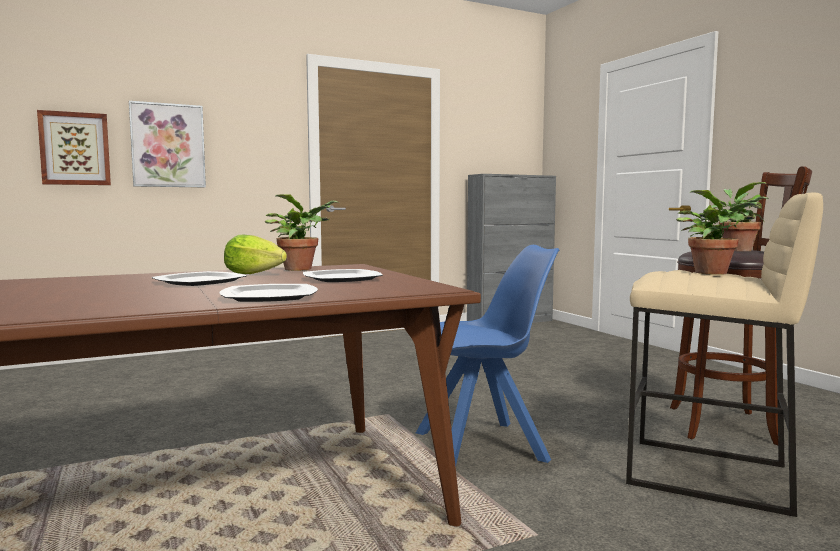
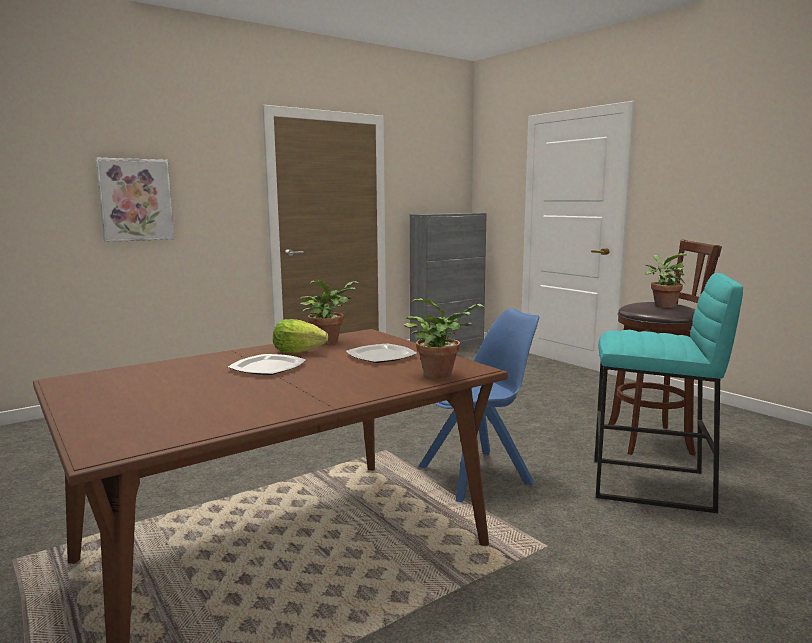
camera: 10 degrees left, 5 degrees up
(75, 149) = (45, 207): picture -> none
(270, 296) = (356, 388): plate -> none
(707, 475) = (650, 485): beige stool -> turquoise stool
(715, 273) = (659, 335): potted plant -> potted plant (441, 374)

